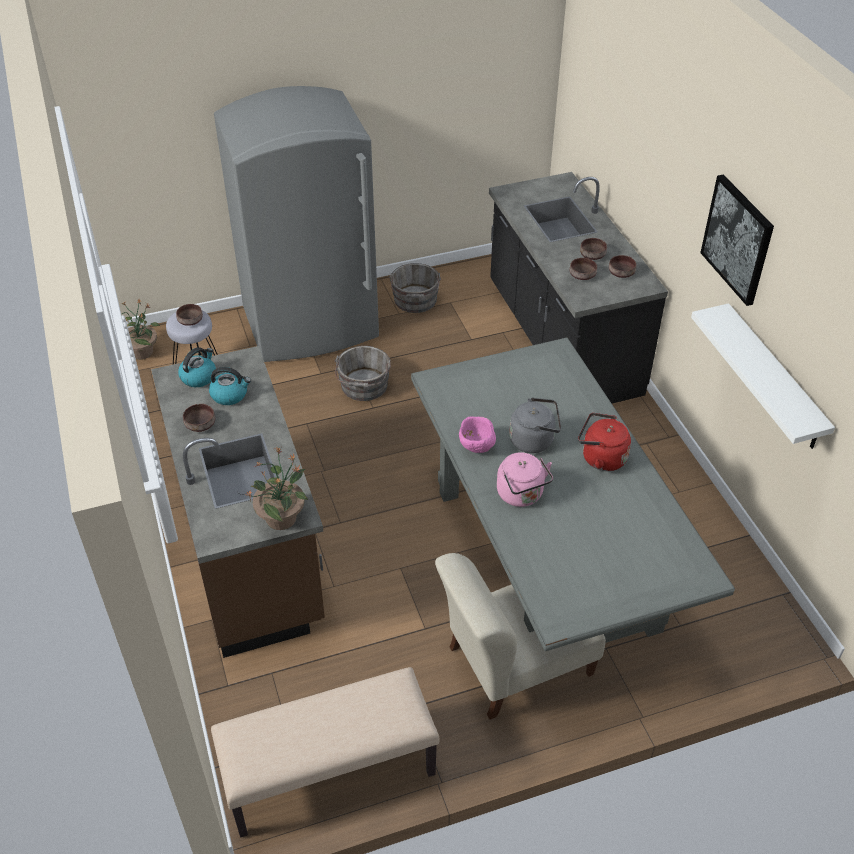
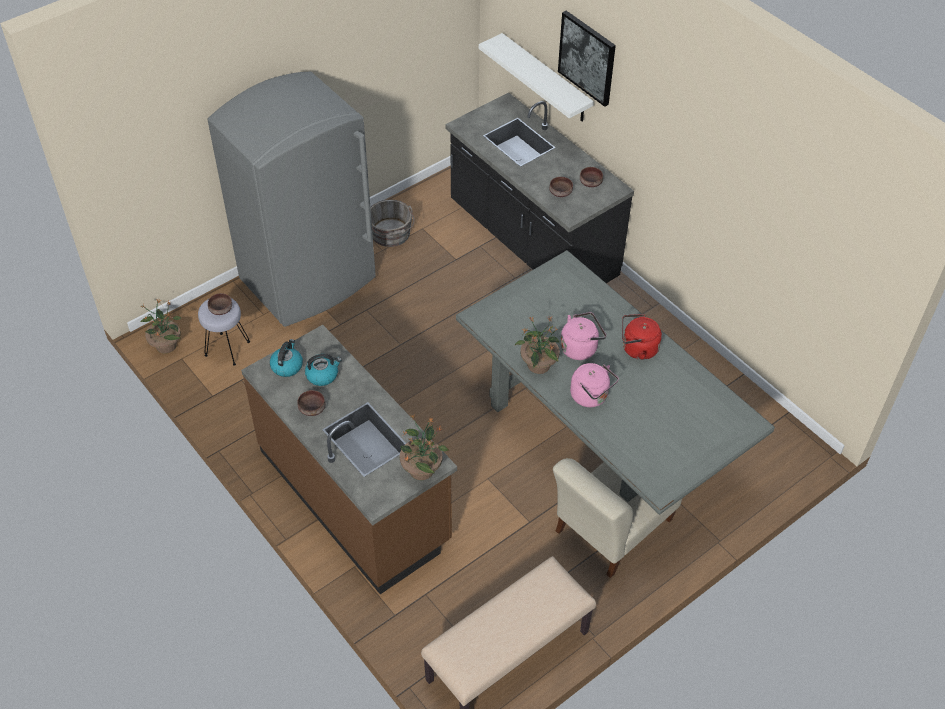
camera: 20 degrees left, 5 degrees up
(364, 387) = (384, 328): grey bucket -> none
(476, 447) = (538, 365): pink bowl -> potted plant
(534, 440) = (580, 347): grey kettle -> pink kettle
(591, 255) = (560, 171): brown bowl -> none
(738, 239) = (702, 149): picture -> picture (587, 57)
(773, 378) = (751, 253): white shelf -> white shelf (545, 79)

